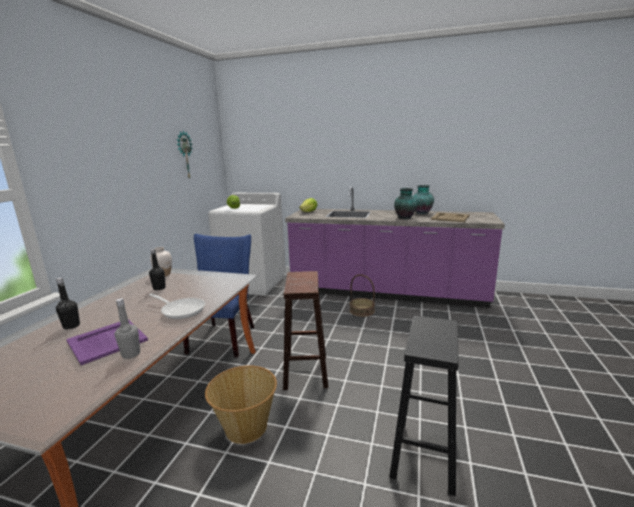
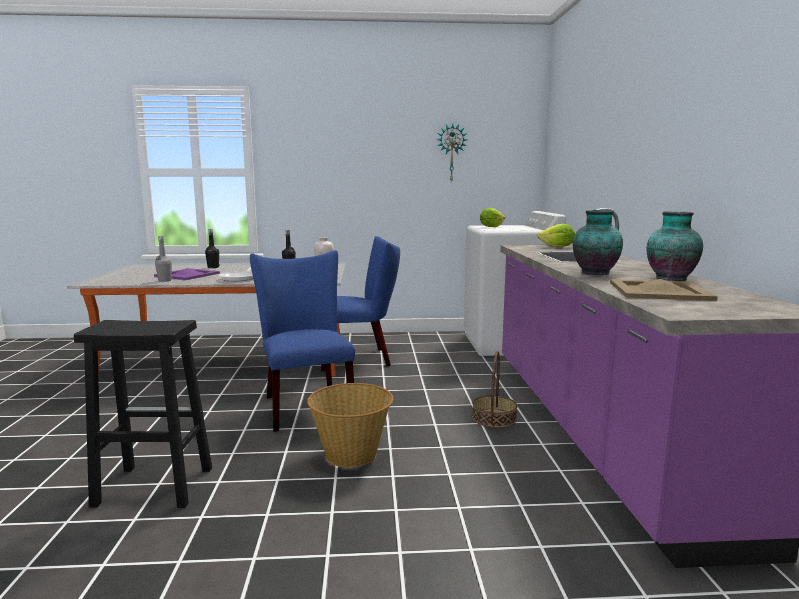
camera: 70 degrees right, 5 degrees down
(245, 426) = (210, 395): basket -> basket (351, 454)
(305, 371) = (305, 405): brown stool -> blue chair

